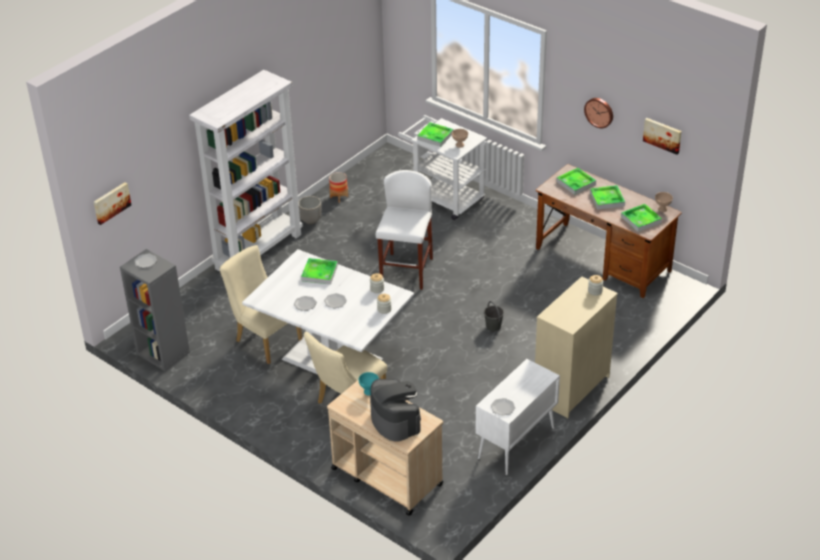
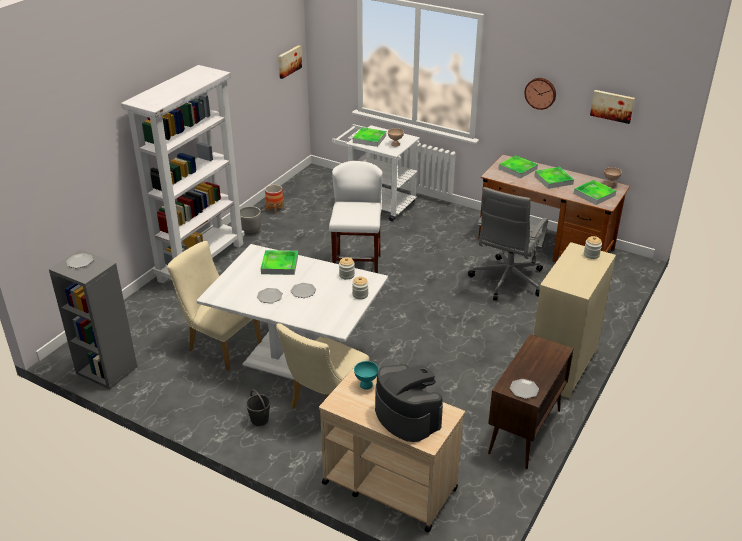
camera: 10 degrees left, 5 degrees down
(111, 202) = (35, 198): picture -> picture (289, 61)
(493, 326) = (460, 313): grey bucket -> grey bucket (259, 419)
(515, 444) = (524, 432): white cabinet -> brown cabinet
(549, 297) = (506, 281): none -> grey office chair

